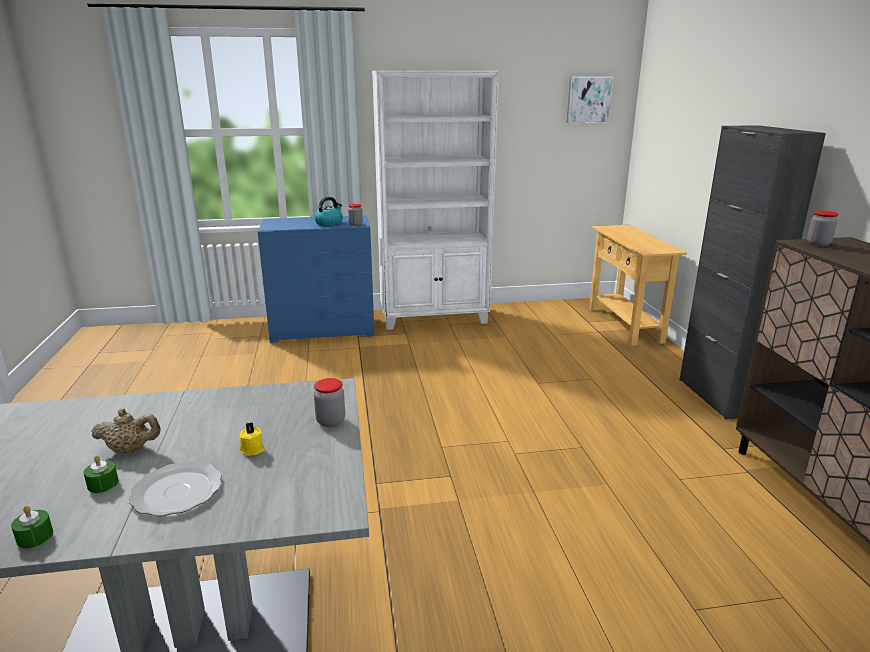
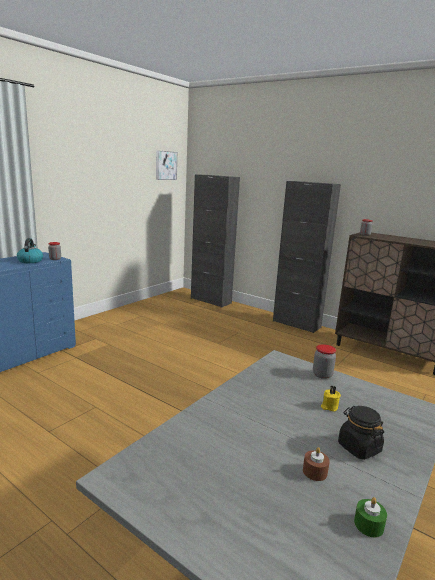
camera: 45 degrees left, 5 degrees down
(103, 484) = (315, 472): green candle -> brown candle
(131, 449) = (273, 445): beige teapot -> none
(177, 492) = (358, 447): plate -> black jar
(434, 318) = (99, 323): white bookcase -> none
(624, 324) = (211, 300): beige console table -> black cabinet

